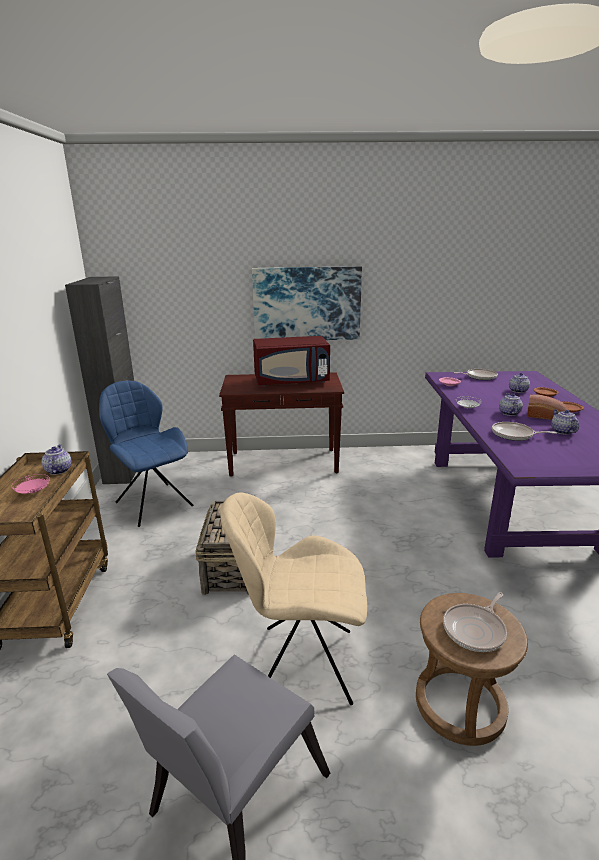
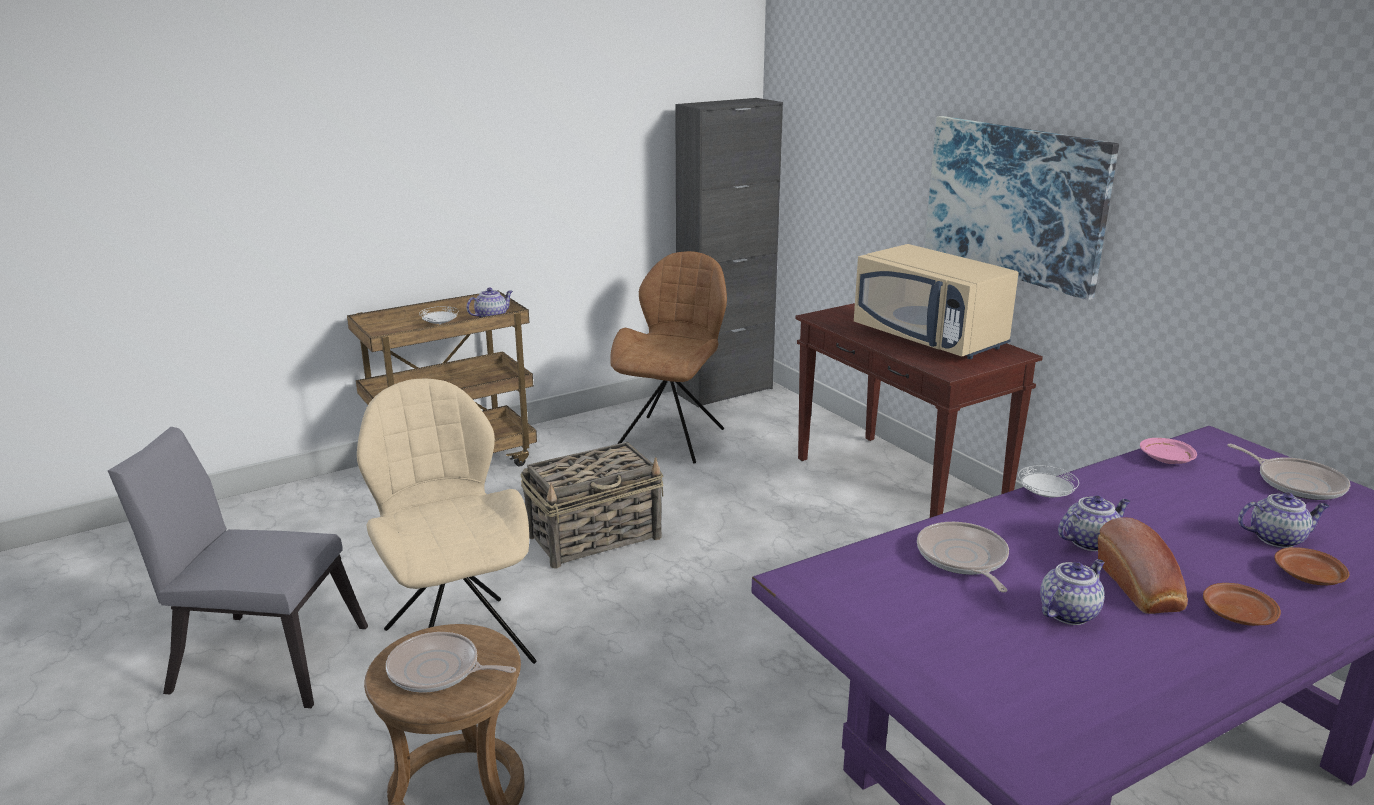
camera: 60 degrees right, 0 degrees up
(33, 492) = (440, 324): pink plate -> white plate
(153, 503) = (672, 437): blue chair -> brown chair
(291, 381) = (930, 338): red microwave -> beige microwave

